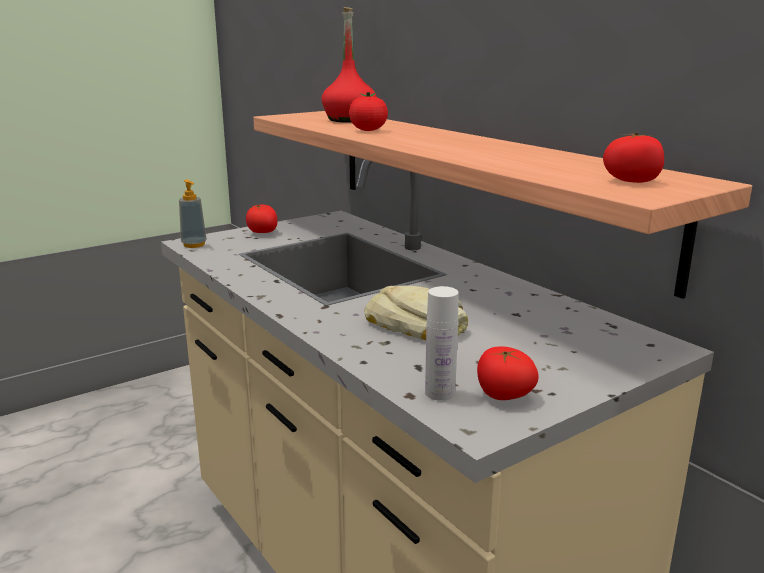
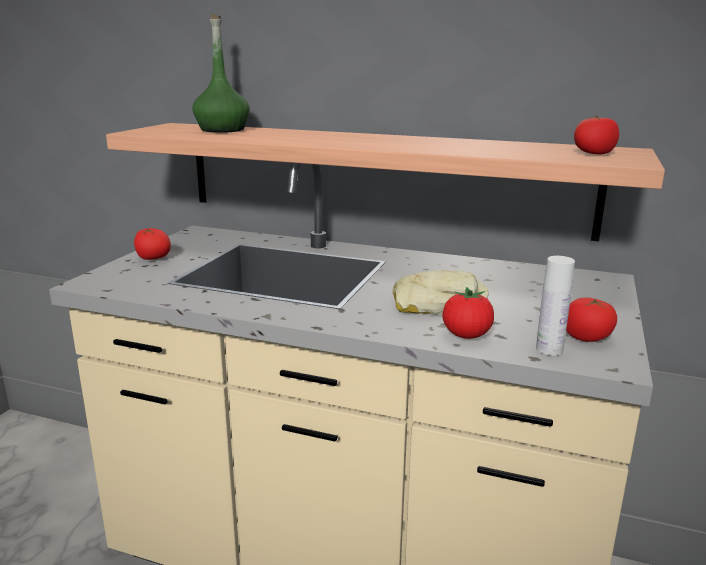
camera: 35 degrees left, 0 degrees up
(194, 245) = (99, 284): soap dispenser -> none
(349, 120) = (222, 130): red bottle -> green bottle
(368, 130) = (277, 137): tomato -> tomato (466, 335)

